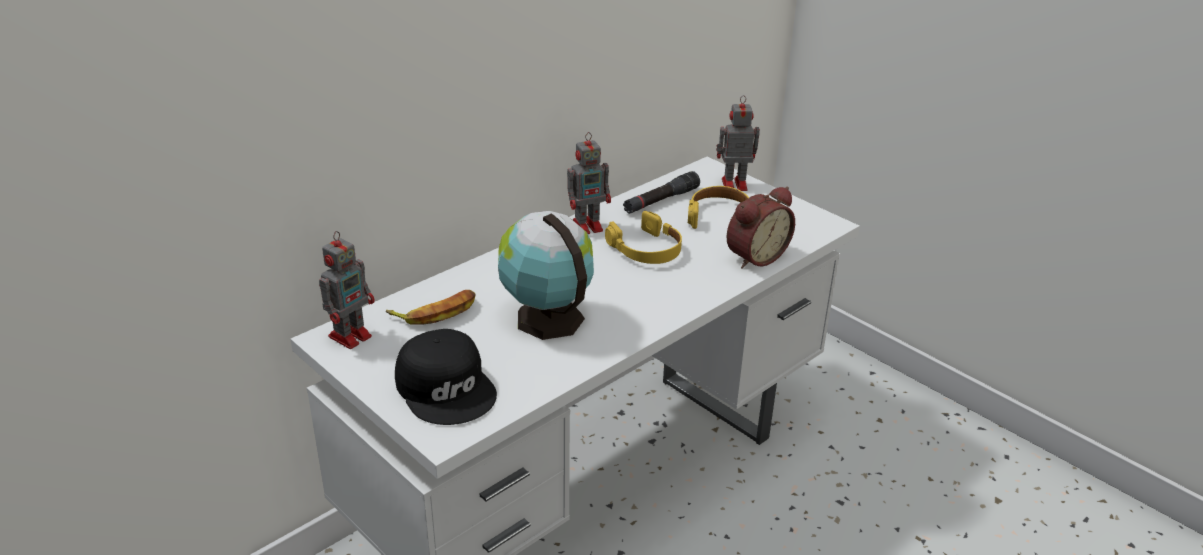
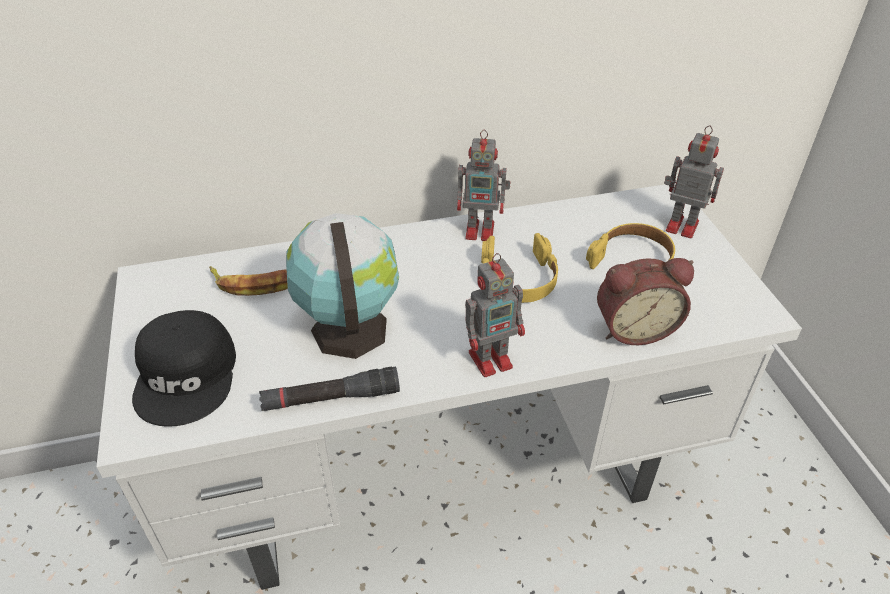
camera: 30 degrees right, 10 degrees up
(351, 335) = (165, 282): toy robot -> toy robot (492, 359)
(661, 201) = (582, 223): black flashlight -> black flashlight (331, 398)

